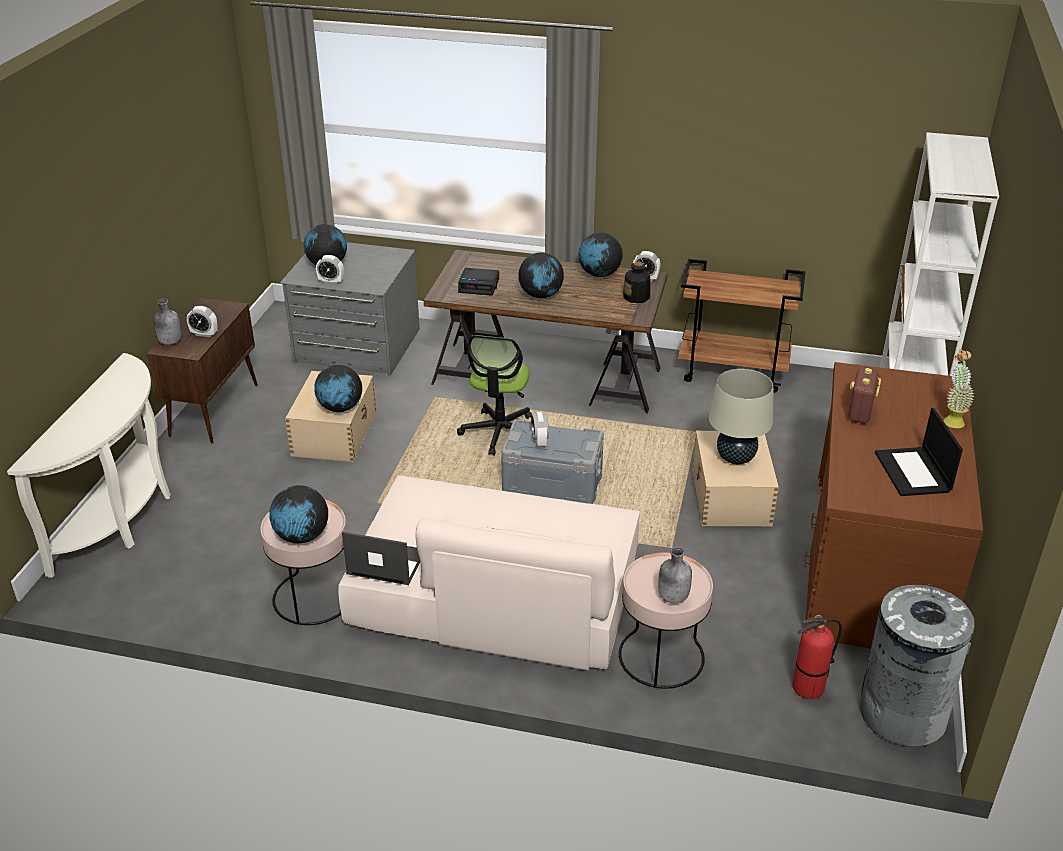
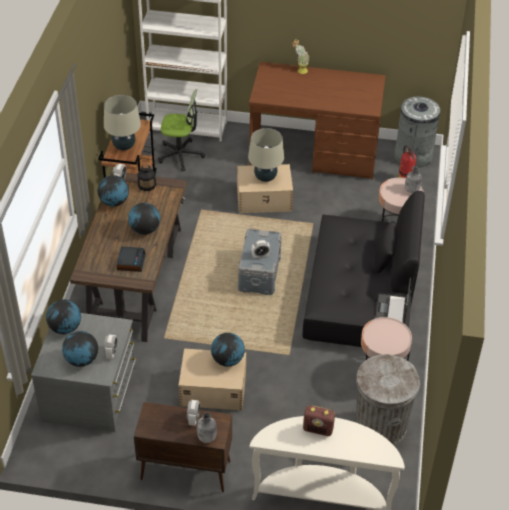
camera: 95 degrees left, 10 degrees up
(209, 584) = (380, 427): none -> grey trash can
(301, 536) = (397, 335): globe -> globe (65, 328)
(495, 591) = (361, 293): beige sofa -> black sofa
(500, 432) = (206, 300): office chair -> office chair (180, 155)
(729, 284) = (124, 146): none -> beige table lamp
(860, 413) = (299, 98): radio -> radio (318, 429)
(913, 472) = (347, 88): laptop -> none

